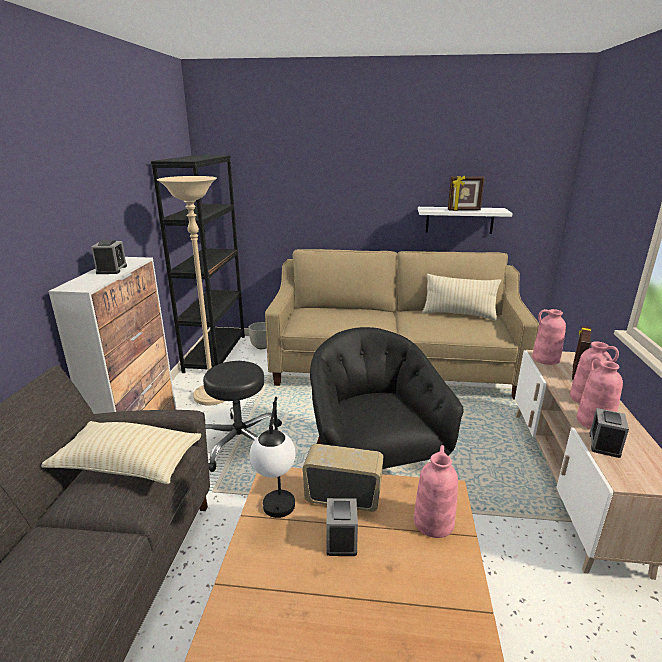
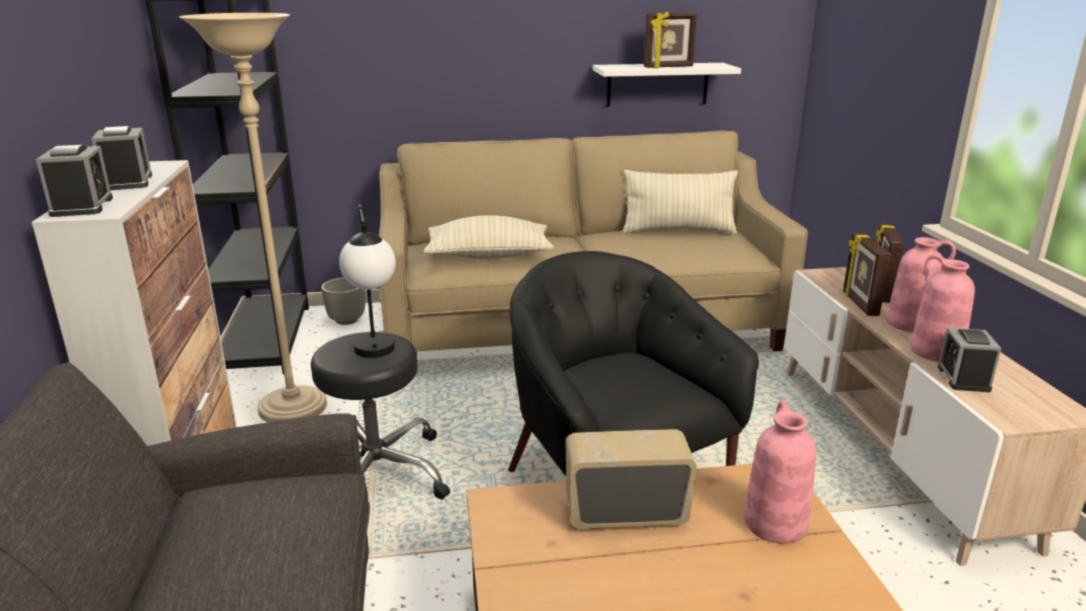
camera: 15 degrees left, 0 degrees up
(128, 465) = (257, 519): beige pillow -> beige pillow (489, 256)
(278, 516) = (537, 558): table lamp -> table lamp (376, 356)
(341, 538) = (653, 571): alarm clock -> alarm clock (82, 206)
(545, 359) = (830, 279): pink vase -> none
(556, 379) = (859, 304): none -> picture frame

